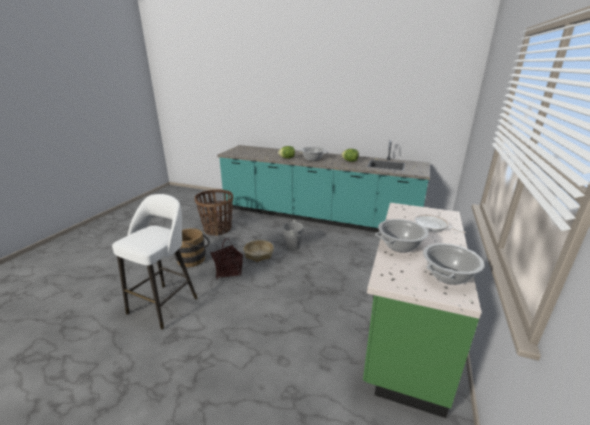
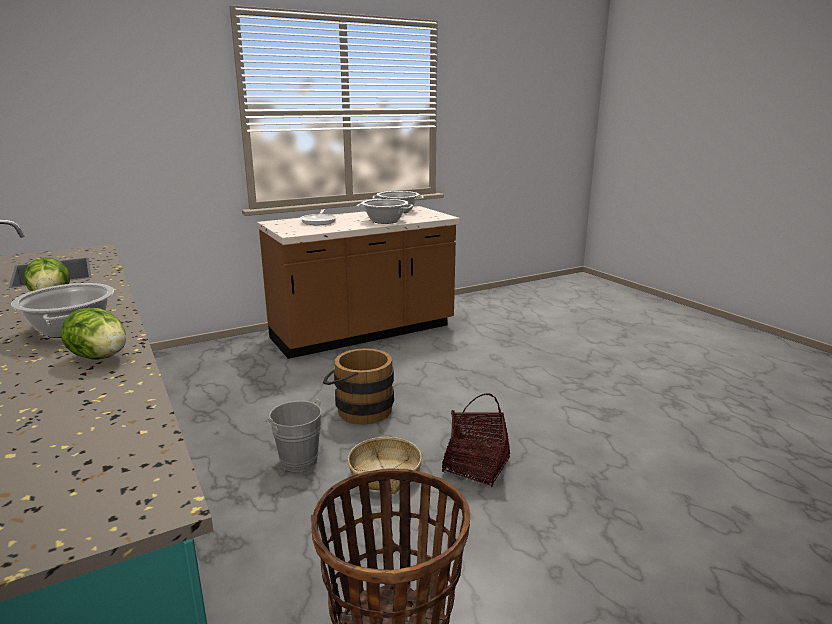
camera: 140 degrees left, 5 degrees down
(165, 304) = (617, 455): white stool -> none
(194, 258) = (529, 532): brown bucket -> brown bucket (359, 409)
(405, 333) = (363, 333): green counter -> brown counter

